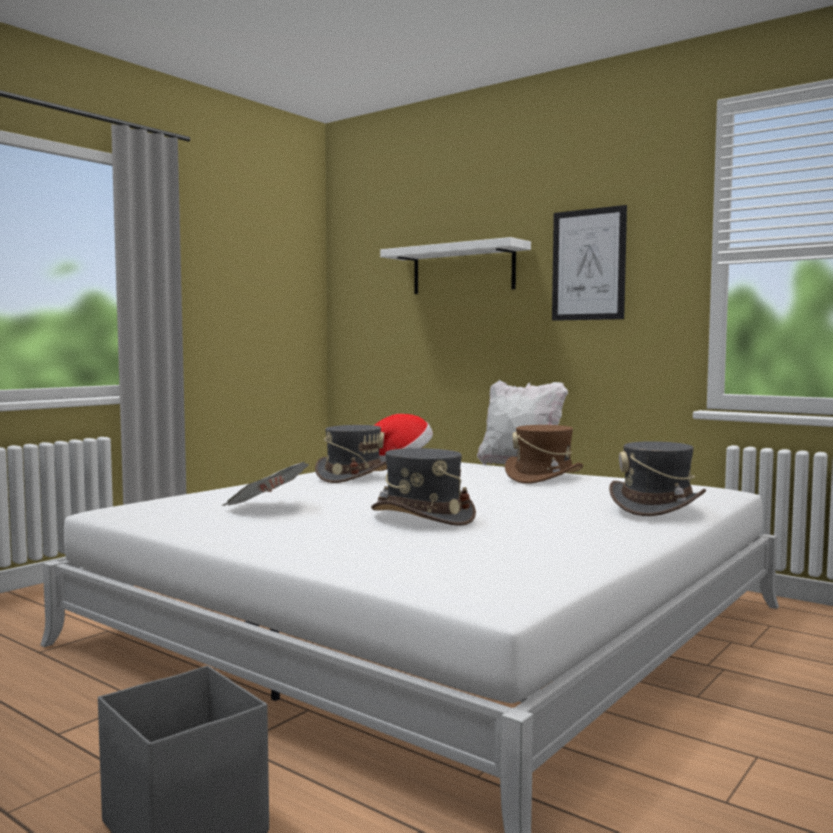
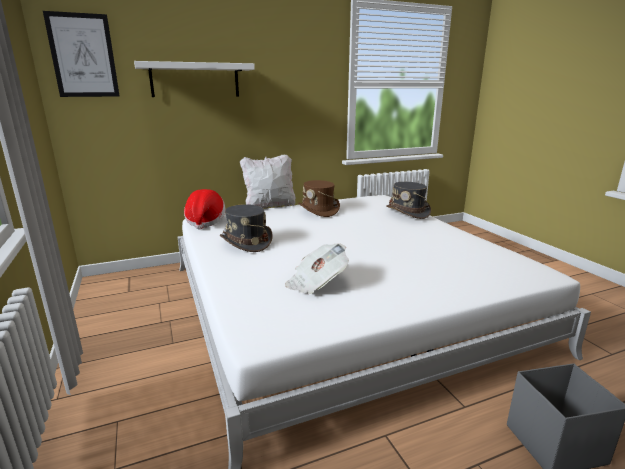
camera: 60 degrees left, 15 degrees up
(422, 517) = (388, 251): grey hat -> none
(588, 264) = (286, 83): picture -> picture (83, 56)

